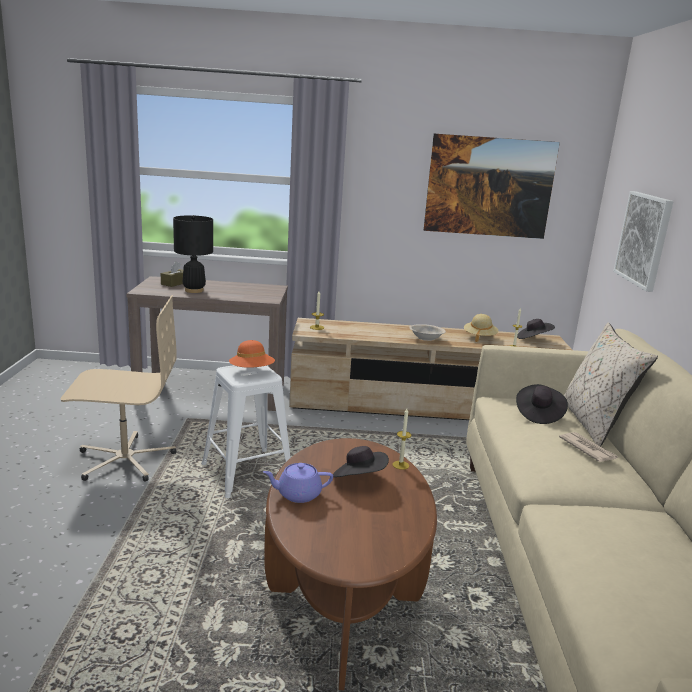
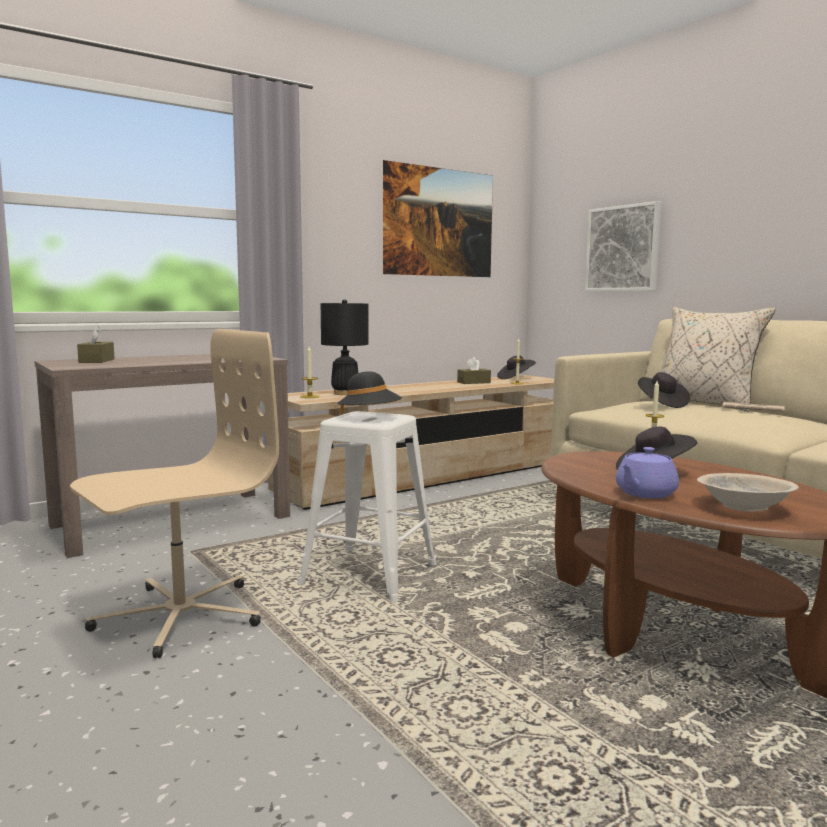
camera: 35 degrees left, 10 degrees down
(194, 290) = (145, 362): black table lamp -> black table lamp (345, 393)
(252, 371) = (370, 416): orange hat -> black hat
(426, 339) = (435, 389): beige bowl -> beige bowl (744, 508)
(479, 337) = (473, 382): beige hat -> brown tissue box

